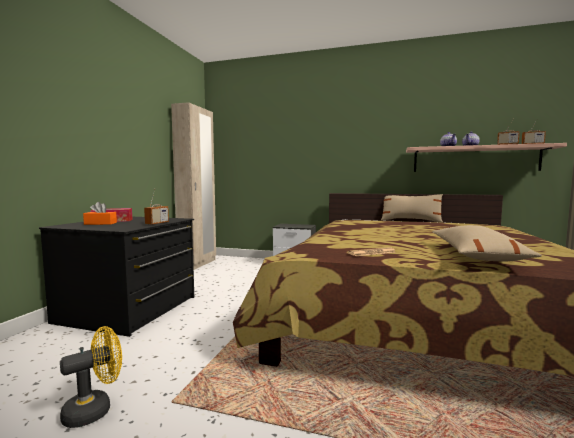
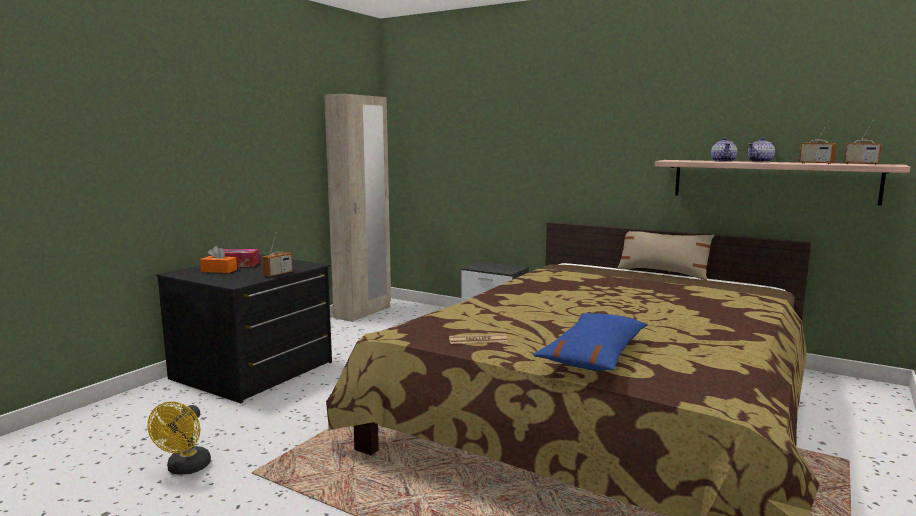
camera: 15 degrees right, 5 degrees up
(95, 409) = (185, 469): yellow fan -> yellow fan turned 120 degrees clockwise
(475, 255) = (594, 355): beige pillow -> blue pillow

